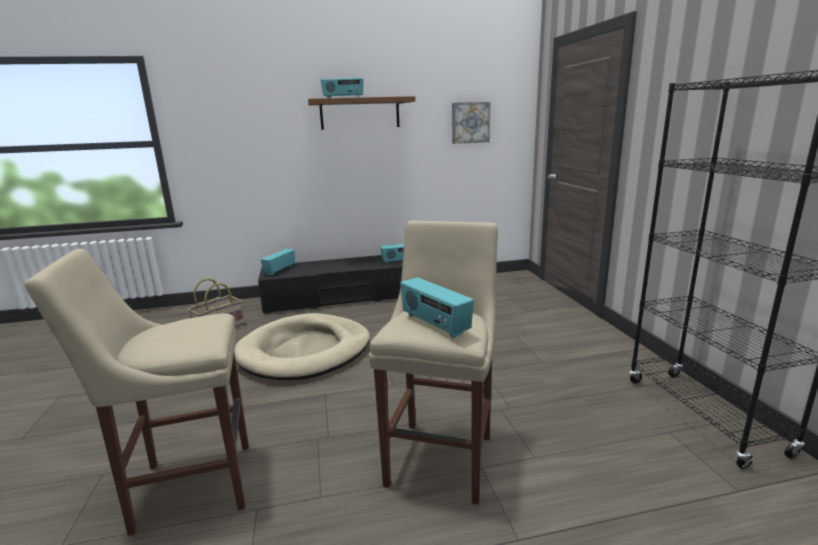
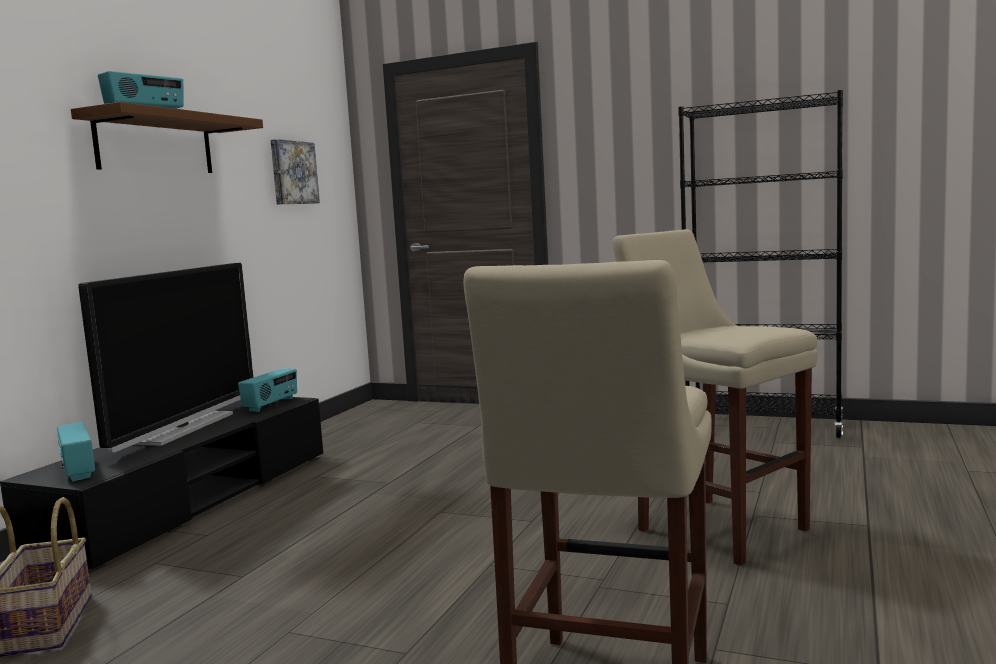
camera: 55 degrees left, 10 degrees down
(305, 351) = (328, 558): beige dog bed -> none
(347, 262) = (183, 428): none -> television
(434, 325) = (743, 330): radio -> none

